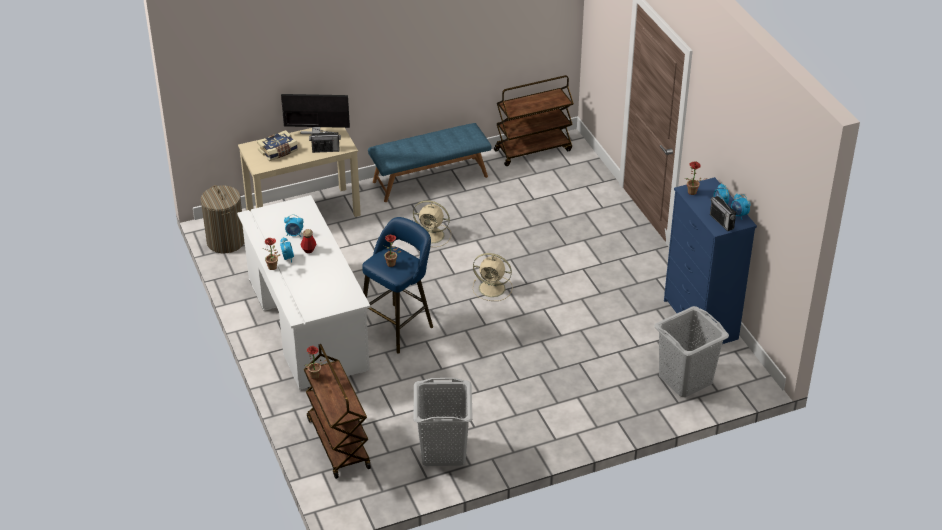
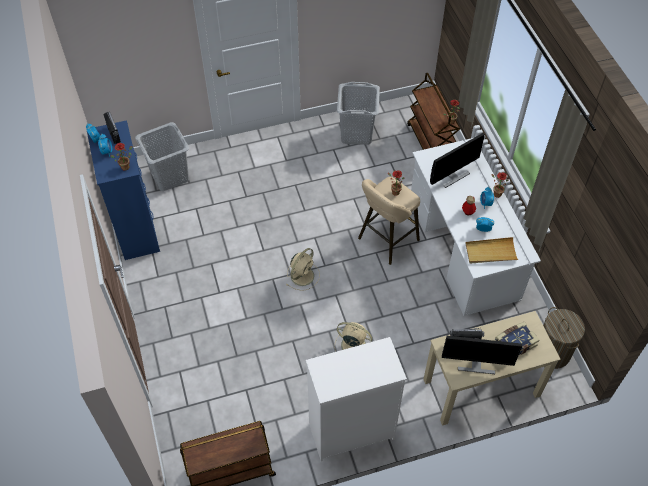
camera: 175 degrees left, 15 degrees up
(289, 216) = (490, 252): none -> beige tray
(322, 282) = (452, 176): none -> monitor
(399, 326) = (386, 241): blue stool -> beige stool
(430, 178) = (350, 431): blue bench -> white dresser
(493, 288) = (303, 275): beige fan -> beige fan turned 105 degrees clockwise

